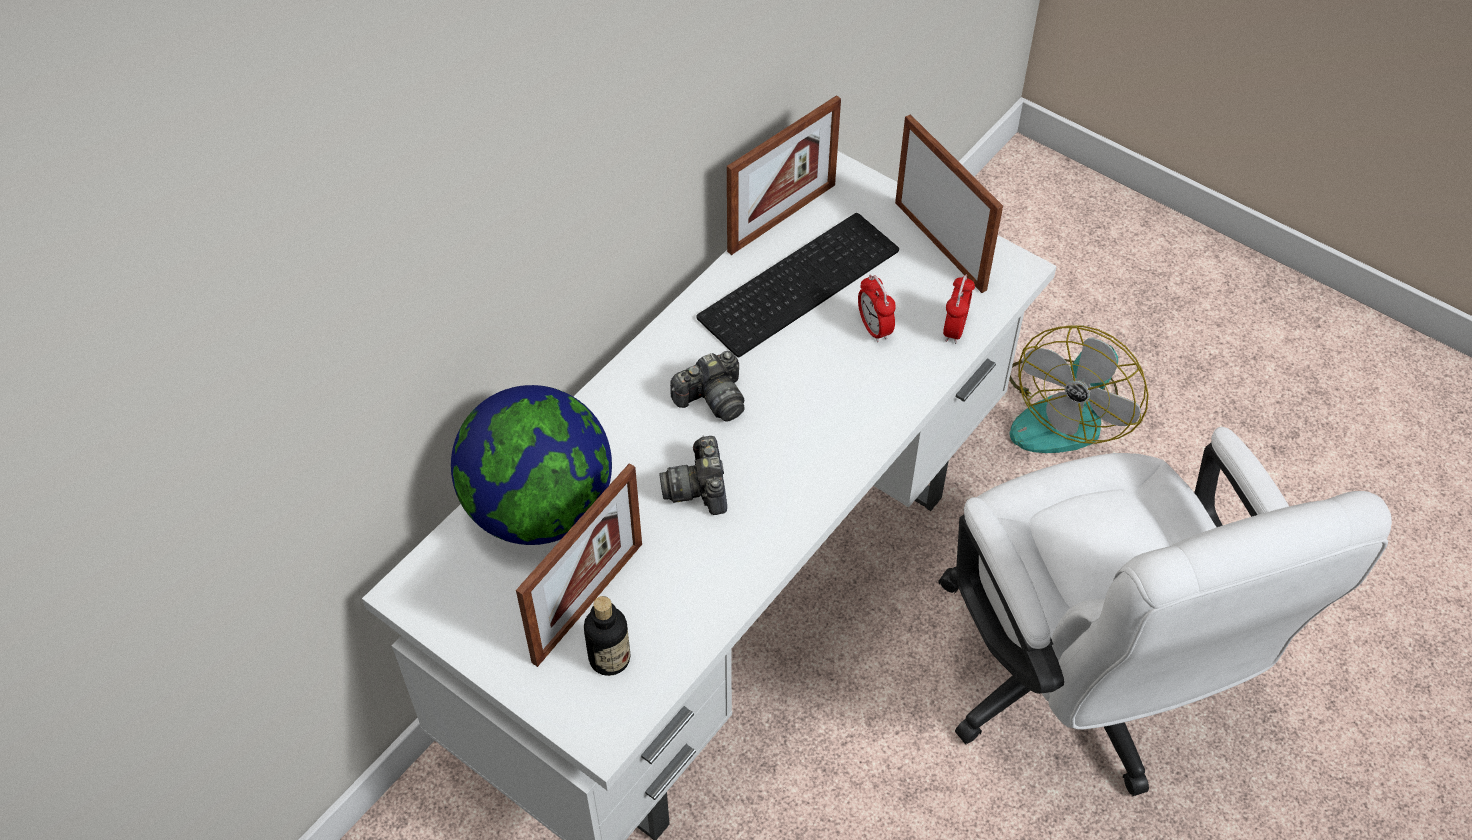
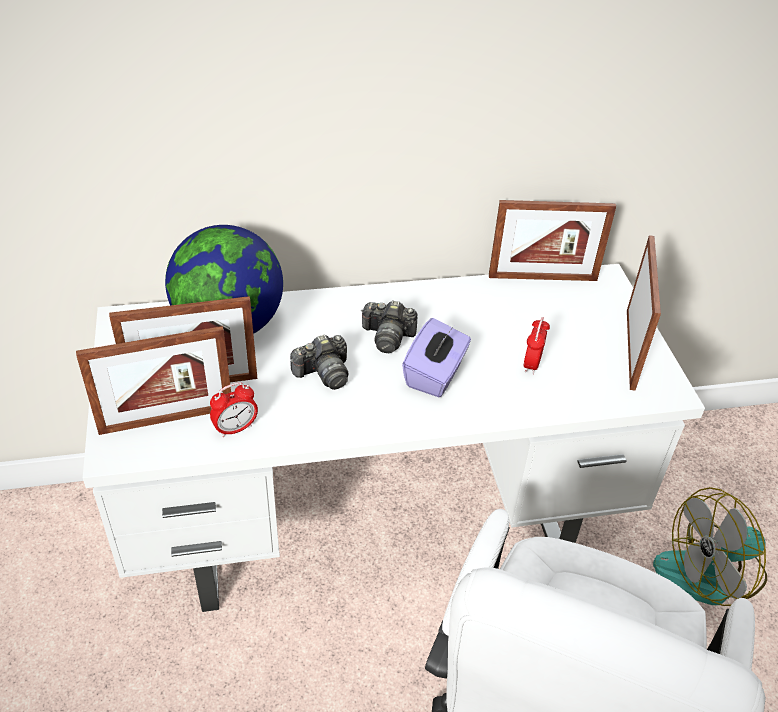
camera: 40 degrees right, 10 degrees down
(609, 658) = (166, 419): bottle -> picture frame
(699, 488) = (323, 373): camera -> camera turned 150 degrees counterclockwise
(798, 280) = (514, 312): keyboard -> none
(802, 407) = (435, 374): none -> purple tissue box
(954, 329) = (586, 397): alarm clock -> alarm clock (235, 428)

